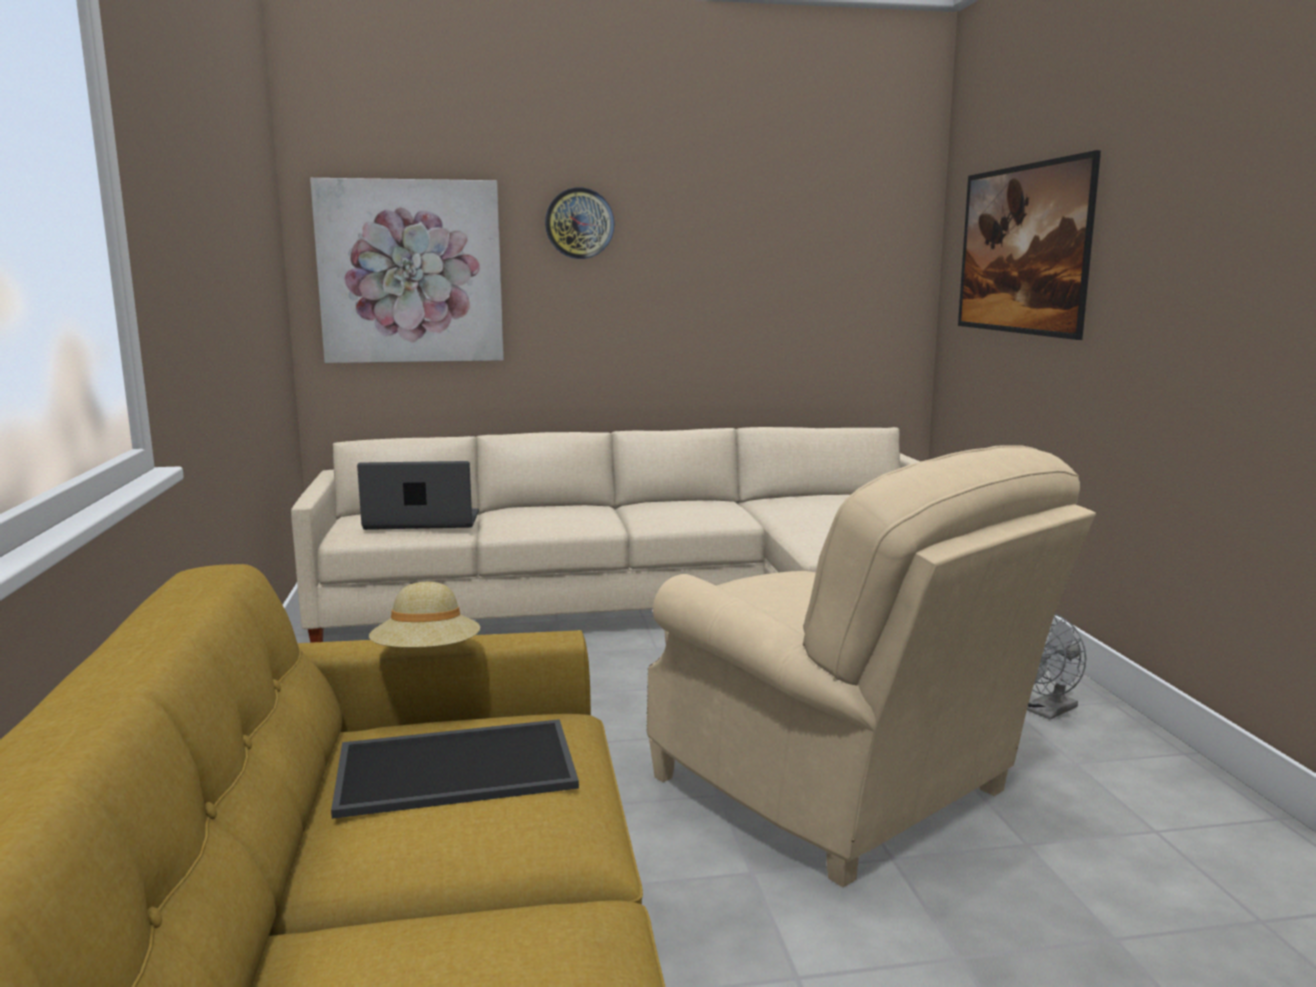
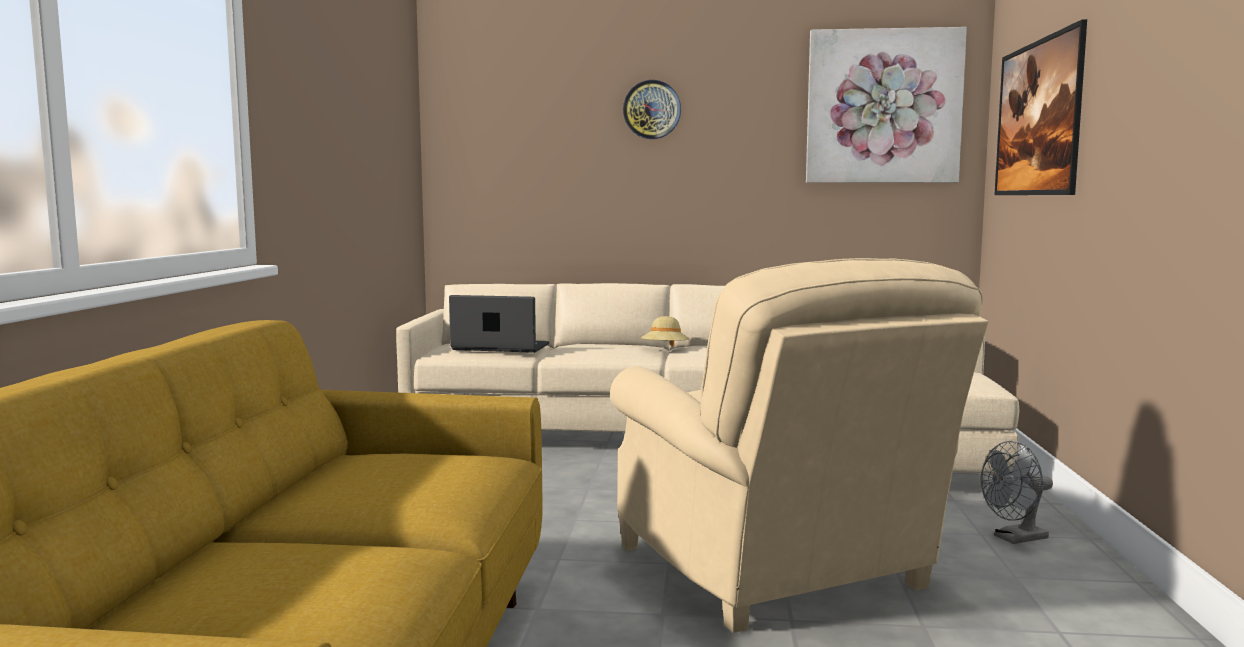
camera: 15 degrees right, 5 degrees down
(411, 272) = (515, 151): picture -> picture (883, 107)
(427, 657) = (407, 401): beige hat -> beige hat (665, 350)
(458, 766) = (401, 472): tray -> none

